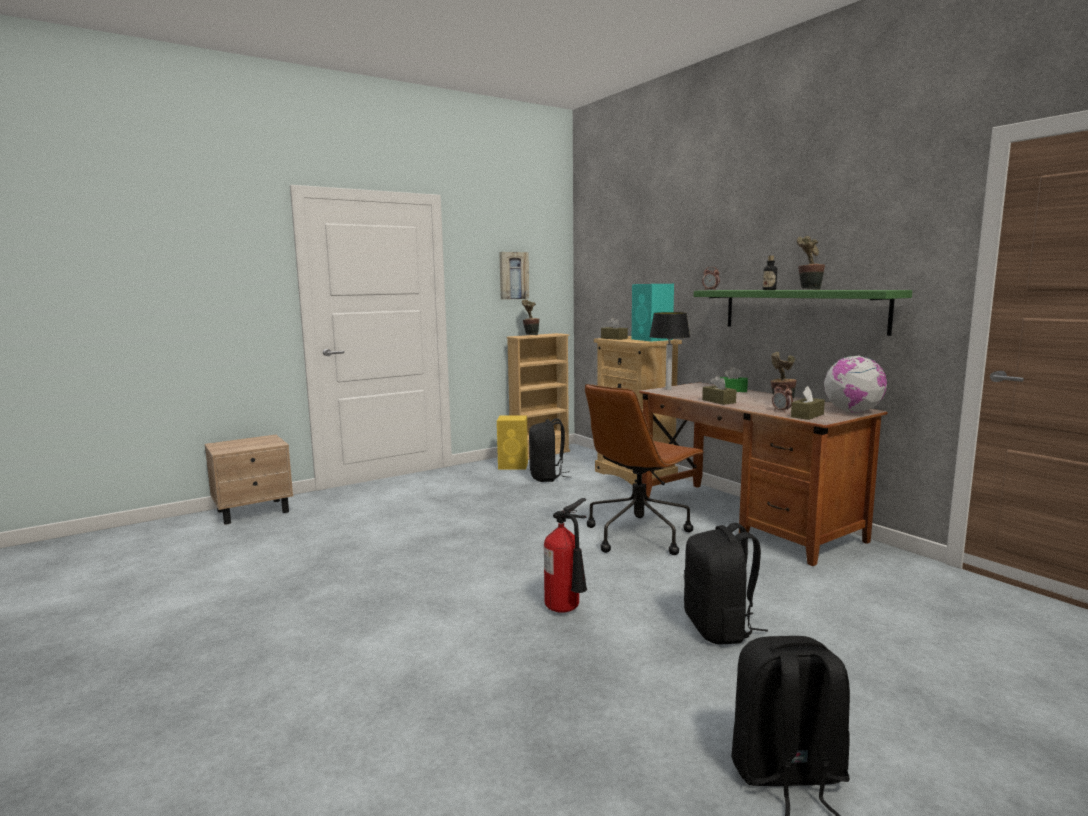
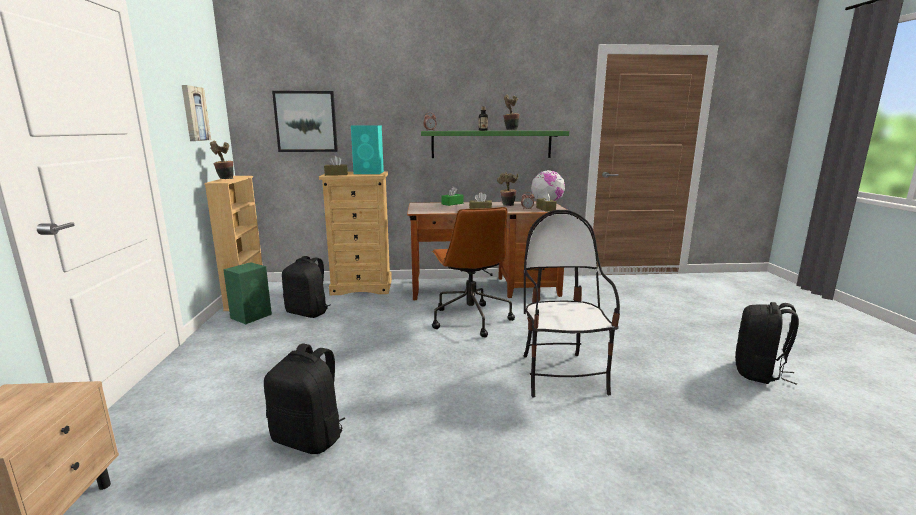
camera: 60 degrees left, 5 degrees up
(514, 466) = (252, 316): yellow speaker -> green speaker
(567, 610) = (561, 375): fire extinguisher -> chair
(621, 280) = (306, 121): none -> picture
(668, 389) = (418, 209): table lamp -> none
(719, 628) = (615, 340): black backpack -> black backpack (309, 438)

